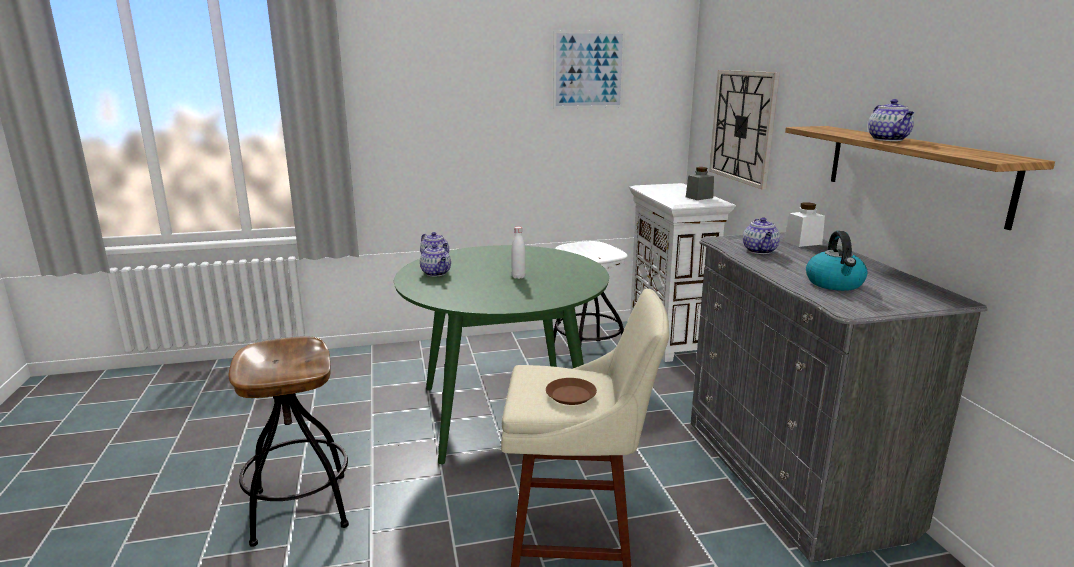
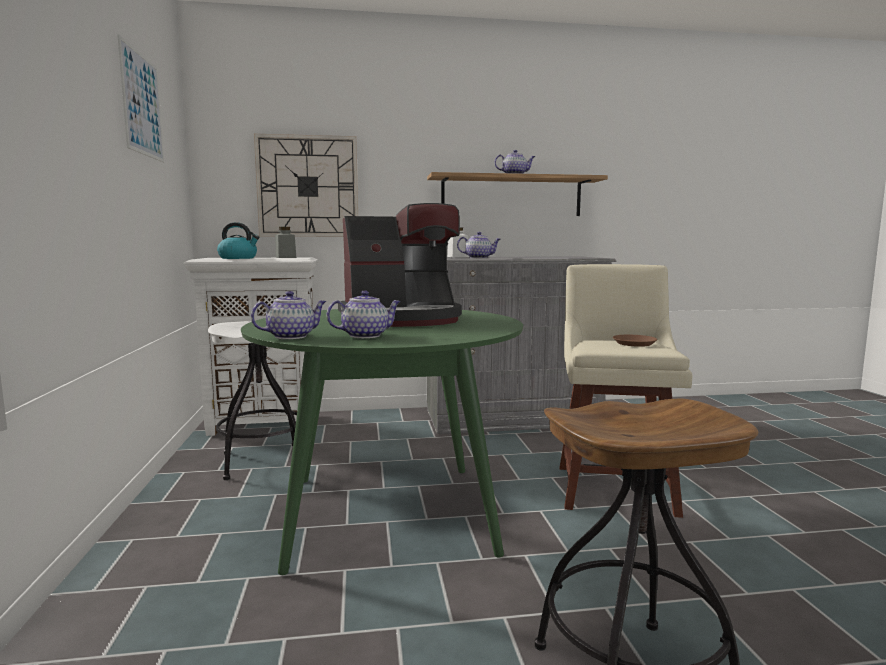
camera: 85 degrees left, 10 degrees down
(518, 277) = (402, 319): white bottle -> coffee machine
(835, 284) = (553, 257): kettle -> kettle (238, 258)

